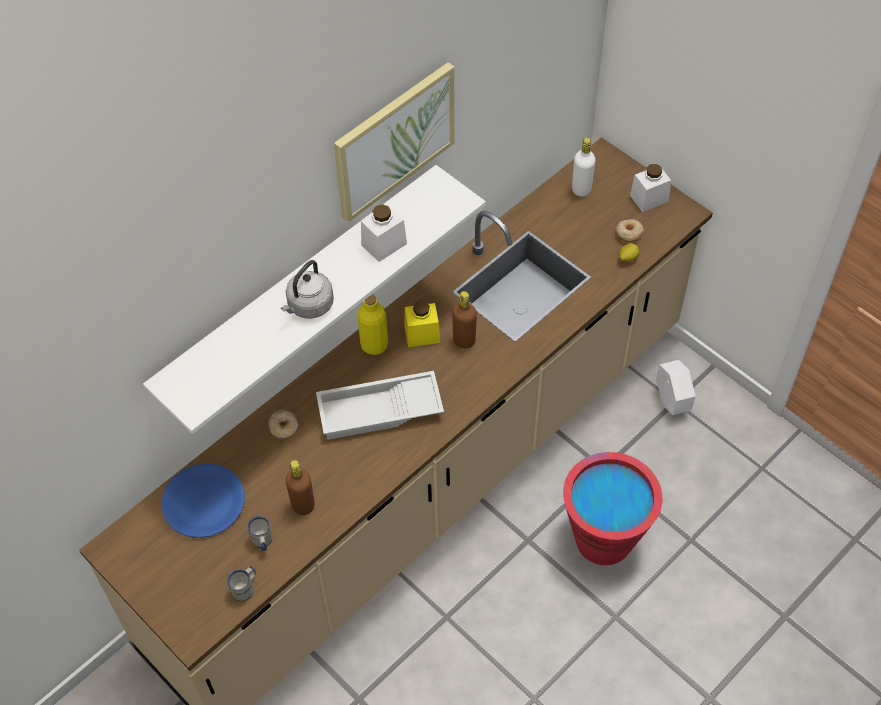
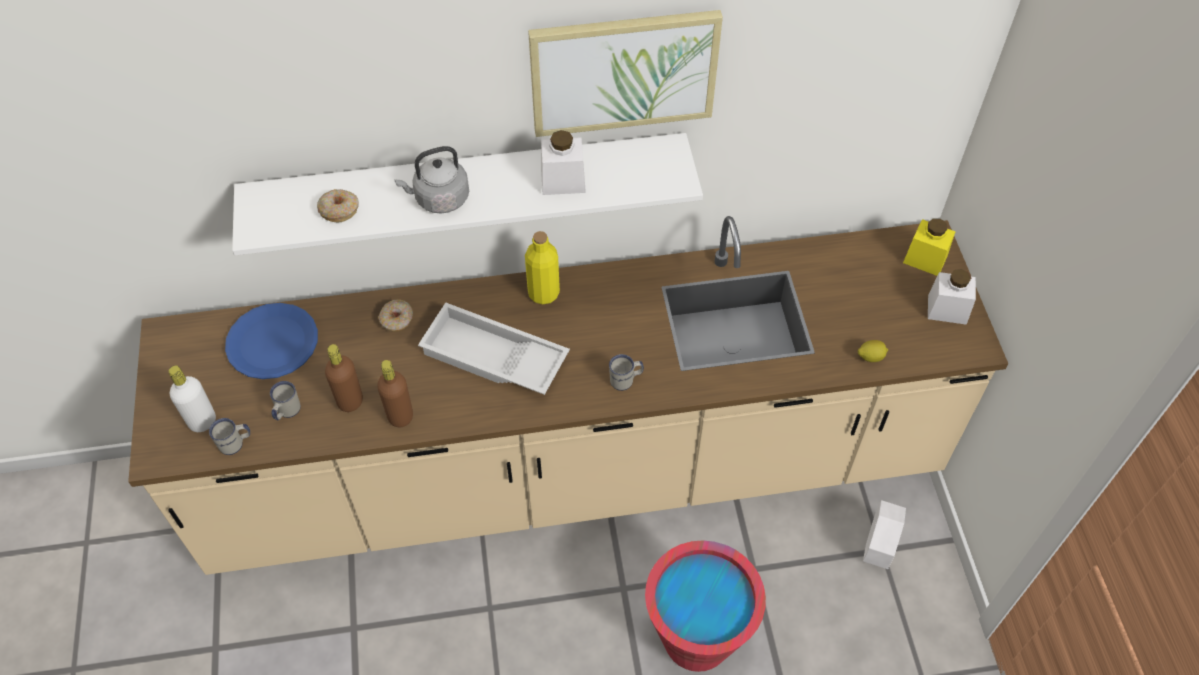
camera: 35 degrees right, 0 degrees up
(422, 334) = (596, 310): yellow jar -> yellow jar (925, 259)
(464, 340) = (631, 339): brown bottle -> brown bottle (400, 416)
(484, 370) = (626, 380): none -> white mug
(581, 189) = (880, 260): white bottle -> white bottle (202, 421)
(628, 234) = (893, 333): donut -> donut (339, 210)

